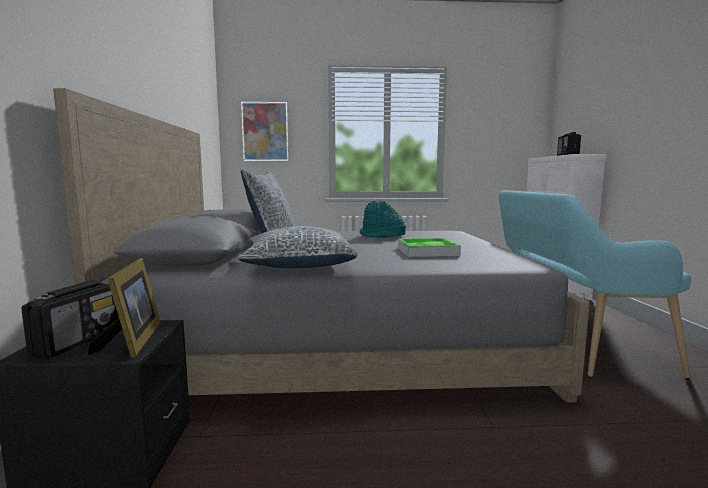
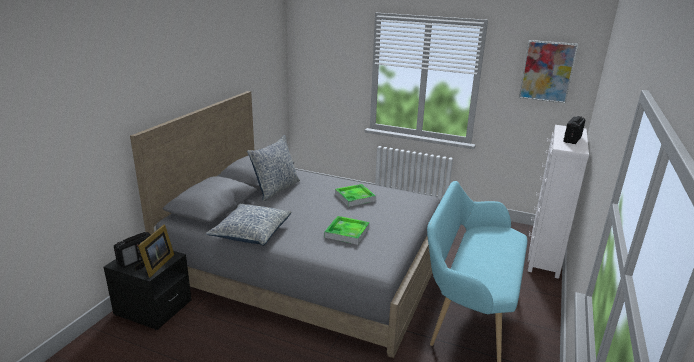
camera: 25 degrees right, 15 degrees up
(265, 132) = (321, 67): picture -> picture (547, 71)
(381, 236) = (355, 197): turquoise hat -> tray

